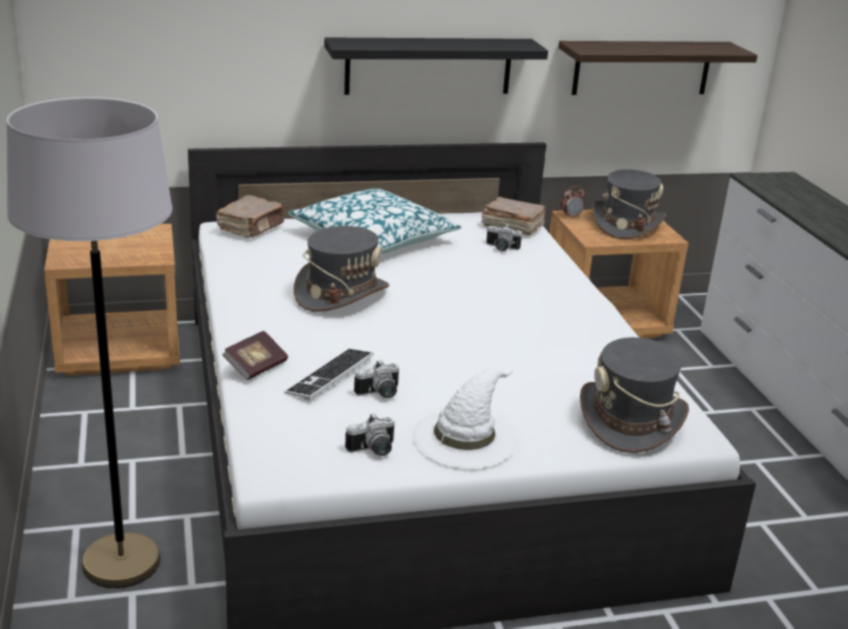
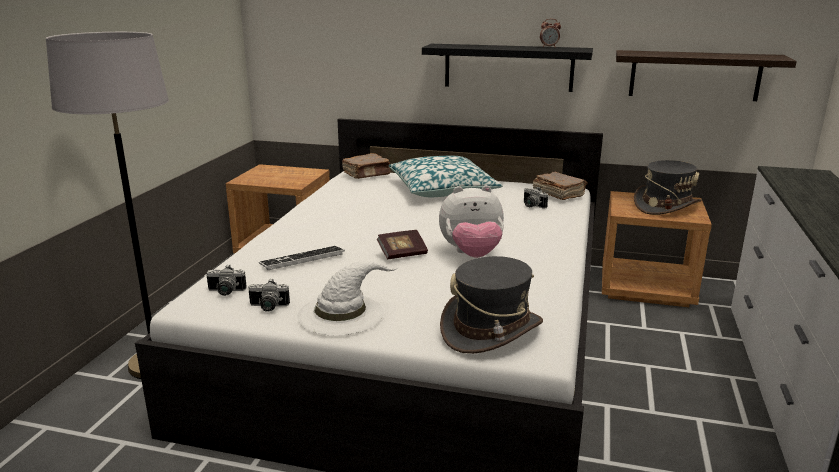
camera: 30 degrees right, 5 degrees down
(256, 367) = (262, 246): book -> book (402, 254)
(341, 293) = (374, 215): grey hat -> none
(380, 394) = (320, 275): camera -> camera (225, 292)
(510, 330) = (471, 254): none -> plush toy
(571, 216) = (622, 196): alarm clock -> alarm clock (549, 47)

